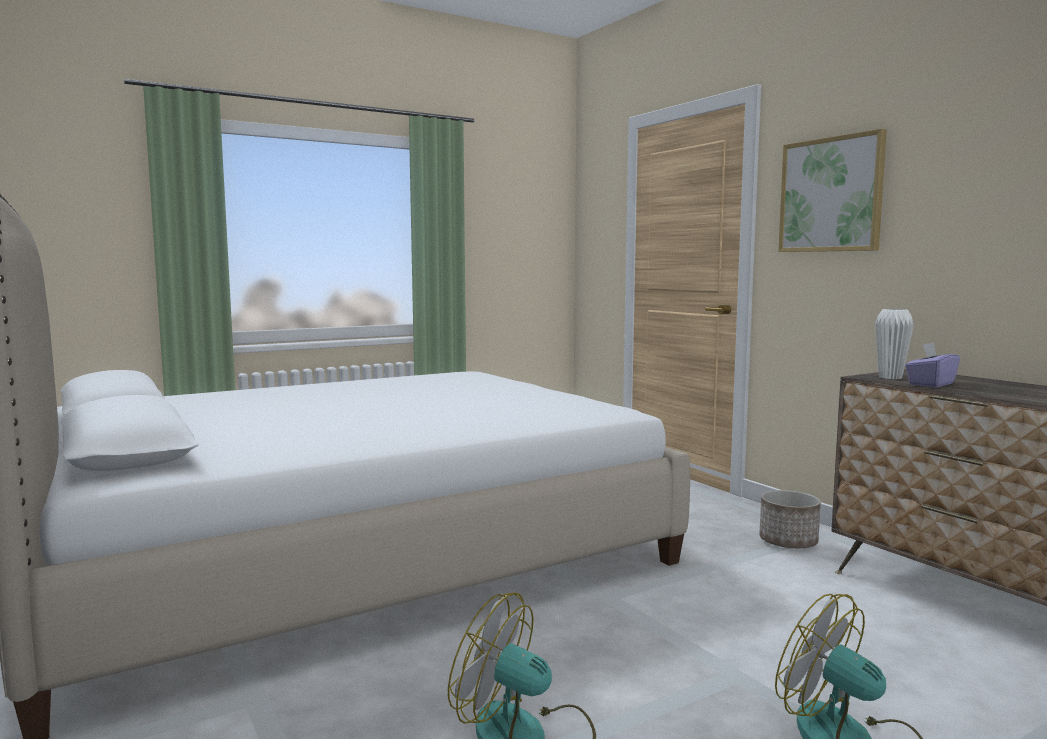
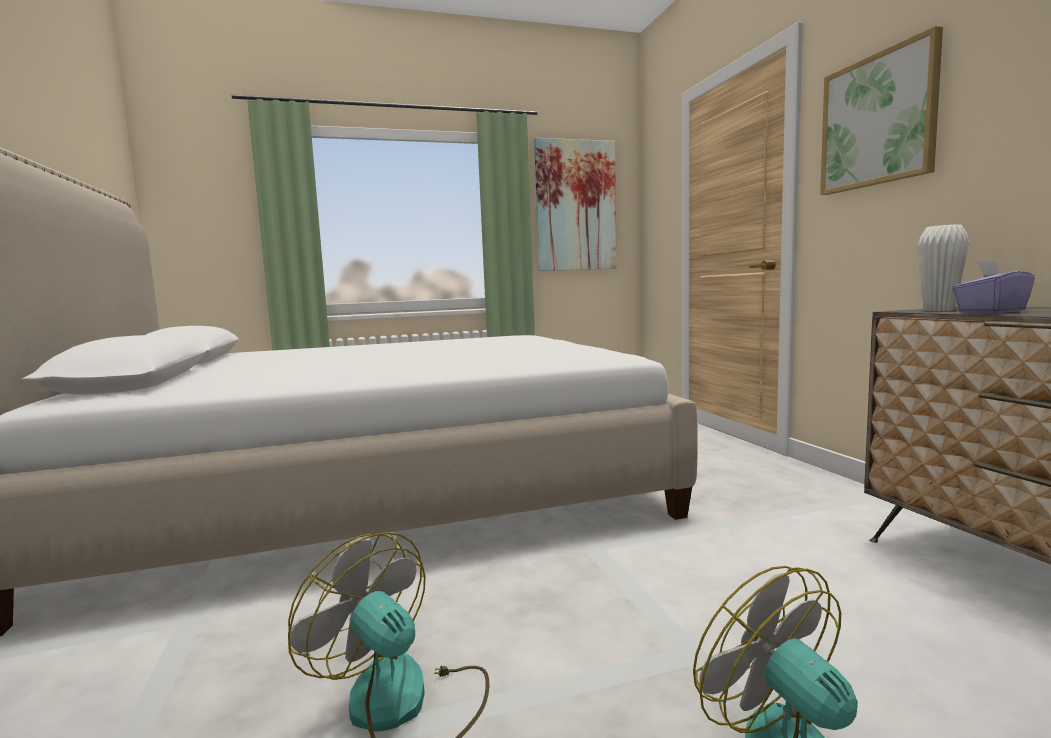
camera: 15 degrees right, 0 degrees up
(508, 222) = (575, 206): none -> picture
(788, 542) = (822, 504): planter -> none

